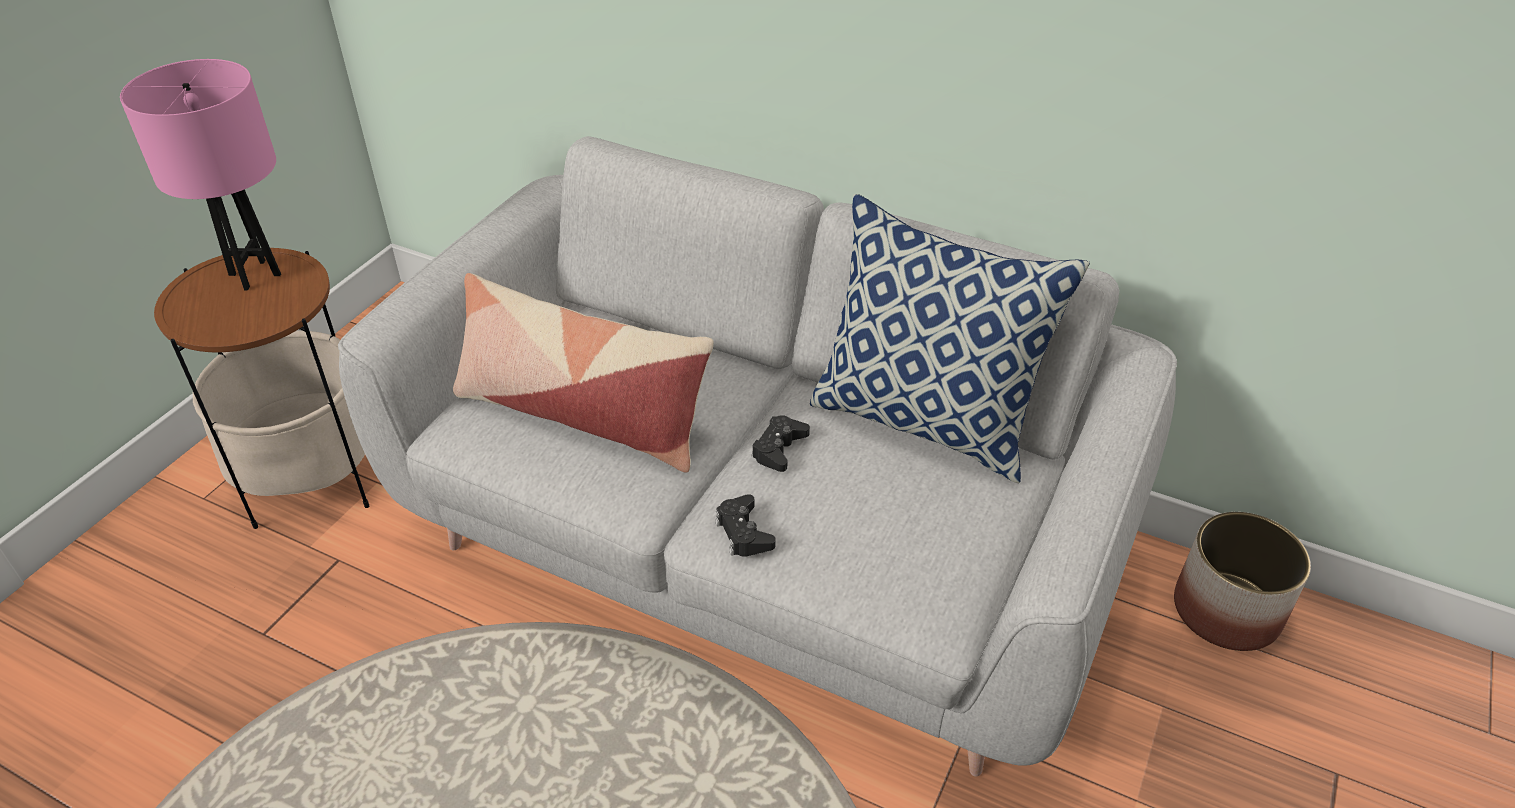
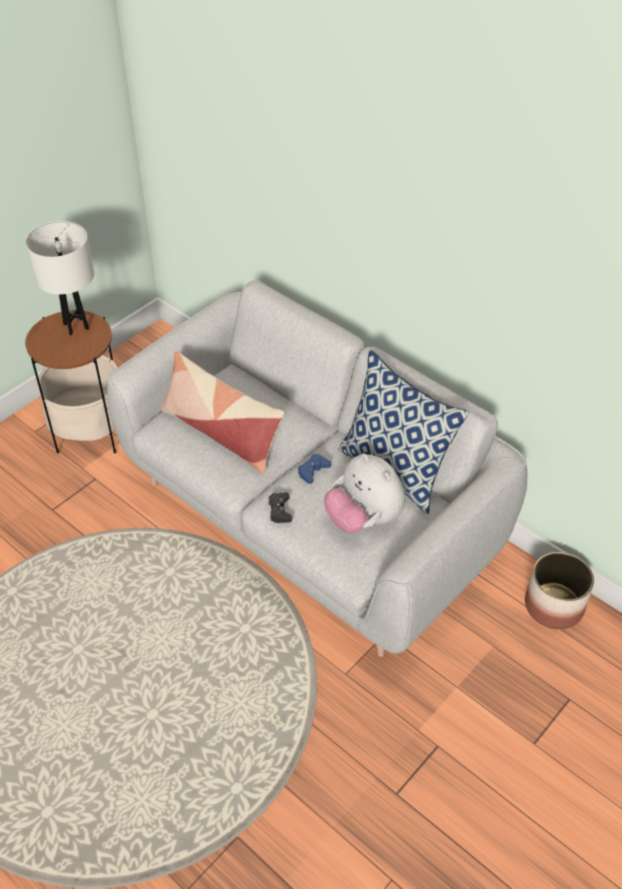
camera: 15 degrees right, 5 degrees up
(254, 274) = (76, 326): pink table lamp -> white table lamp
(779, 449) = (313, 471): black game controller -> blue game controller
(909, 515) = (363, 519): none -> plush toy

